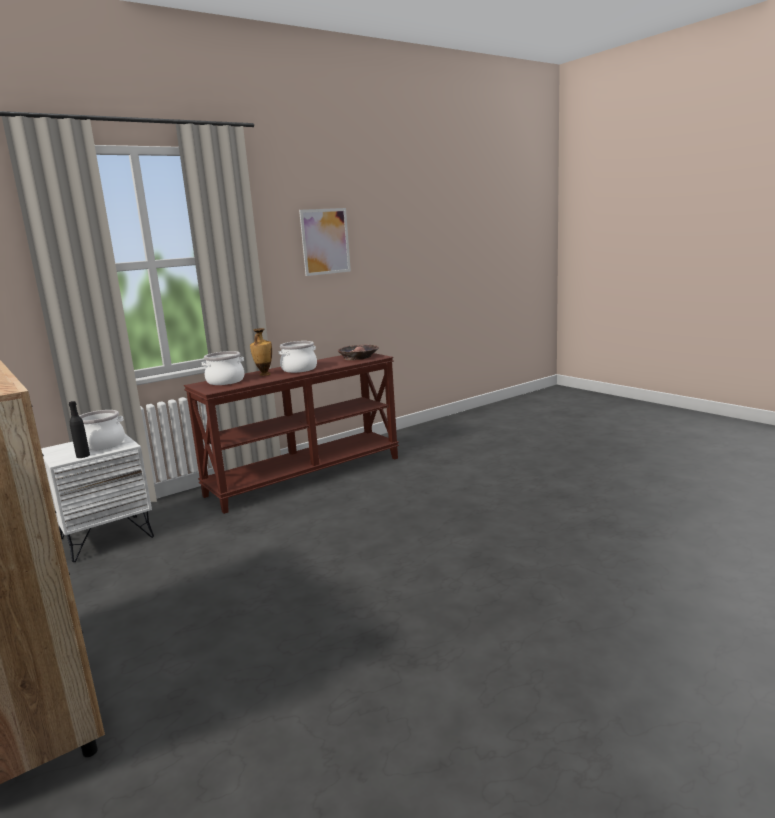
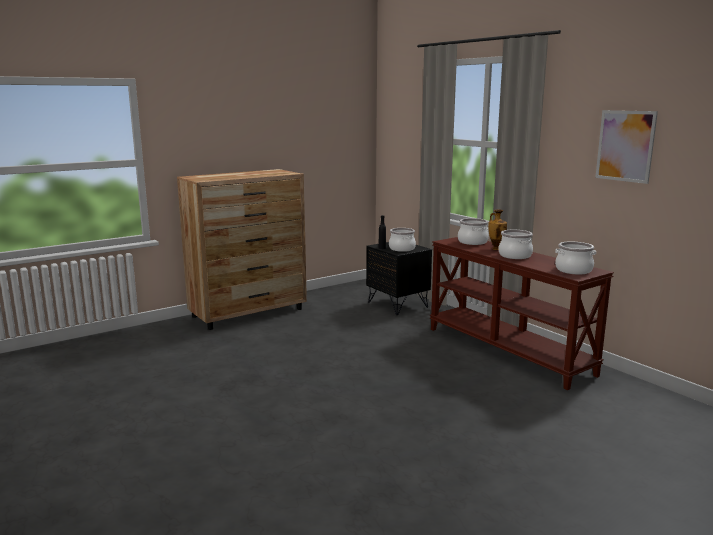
camera: 90 degrees right, 0 degrees up
(106, 537) = (398, 305): white nightstand -> black nightstand
(358, 357) = (573, 270): bowl -> cooking pot

